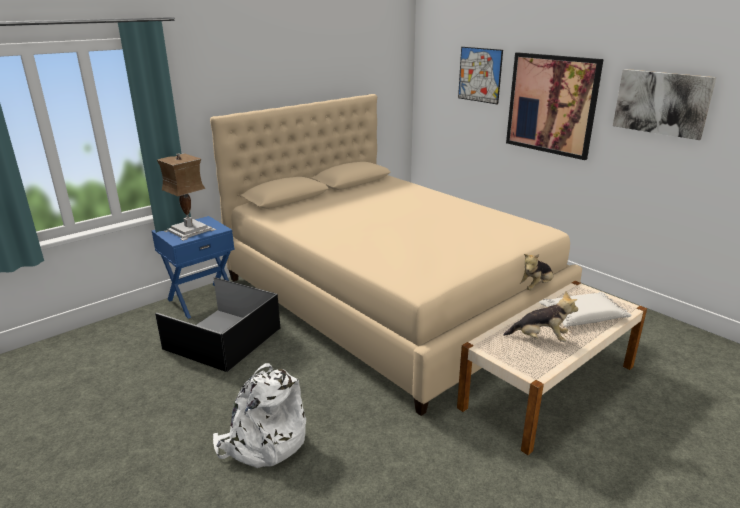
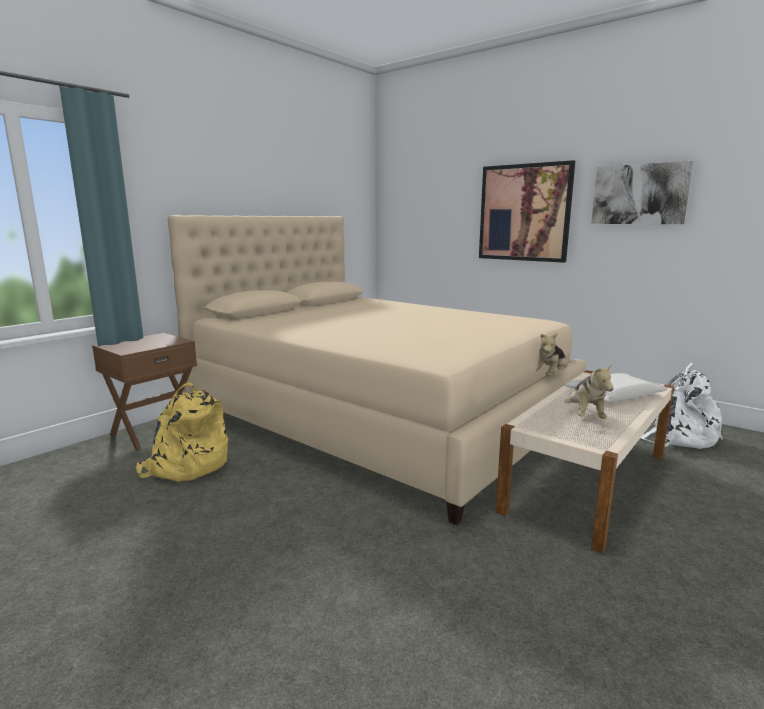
camera: 10 degrees left, 10 degrees down
(190, 229) = (141, 342): table lamp -> none
(202, 299) = (154, 431): blue nightstand -> brown nightstand
(223, 337) = (187, 466): black storage box -> yellow backpack
(263, 442) = (259, 576): white backpack -> white backpack (678, 437)
(479, 75) = (446, 195): picture -> none
(540, 339) = (585, 415): plush toy -> plush toy turned 90 degrees clockwise

